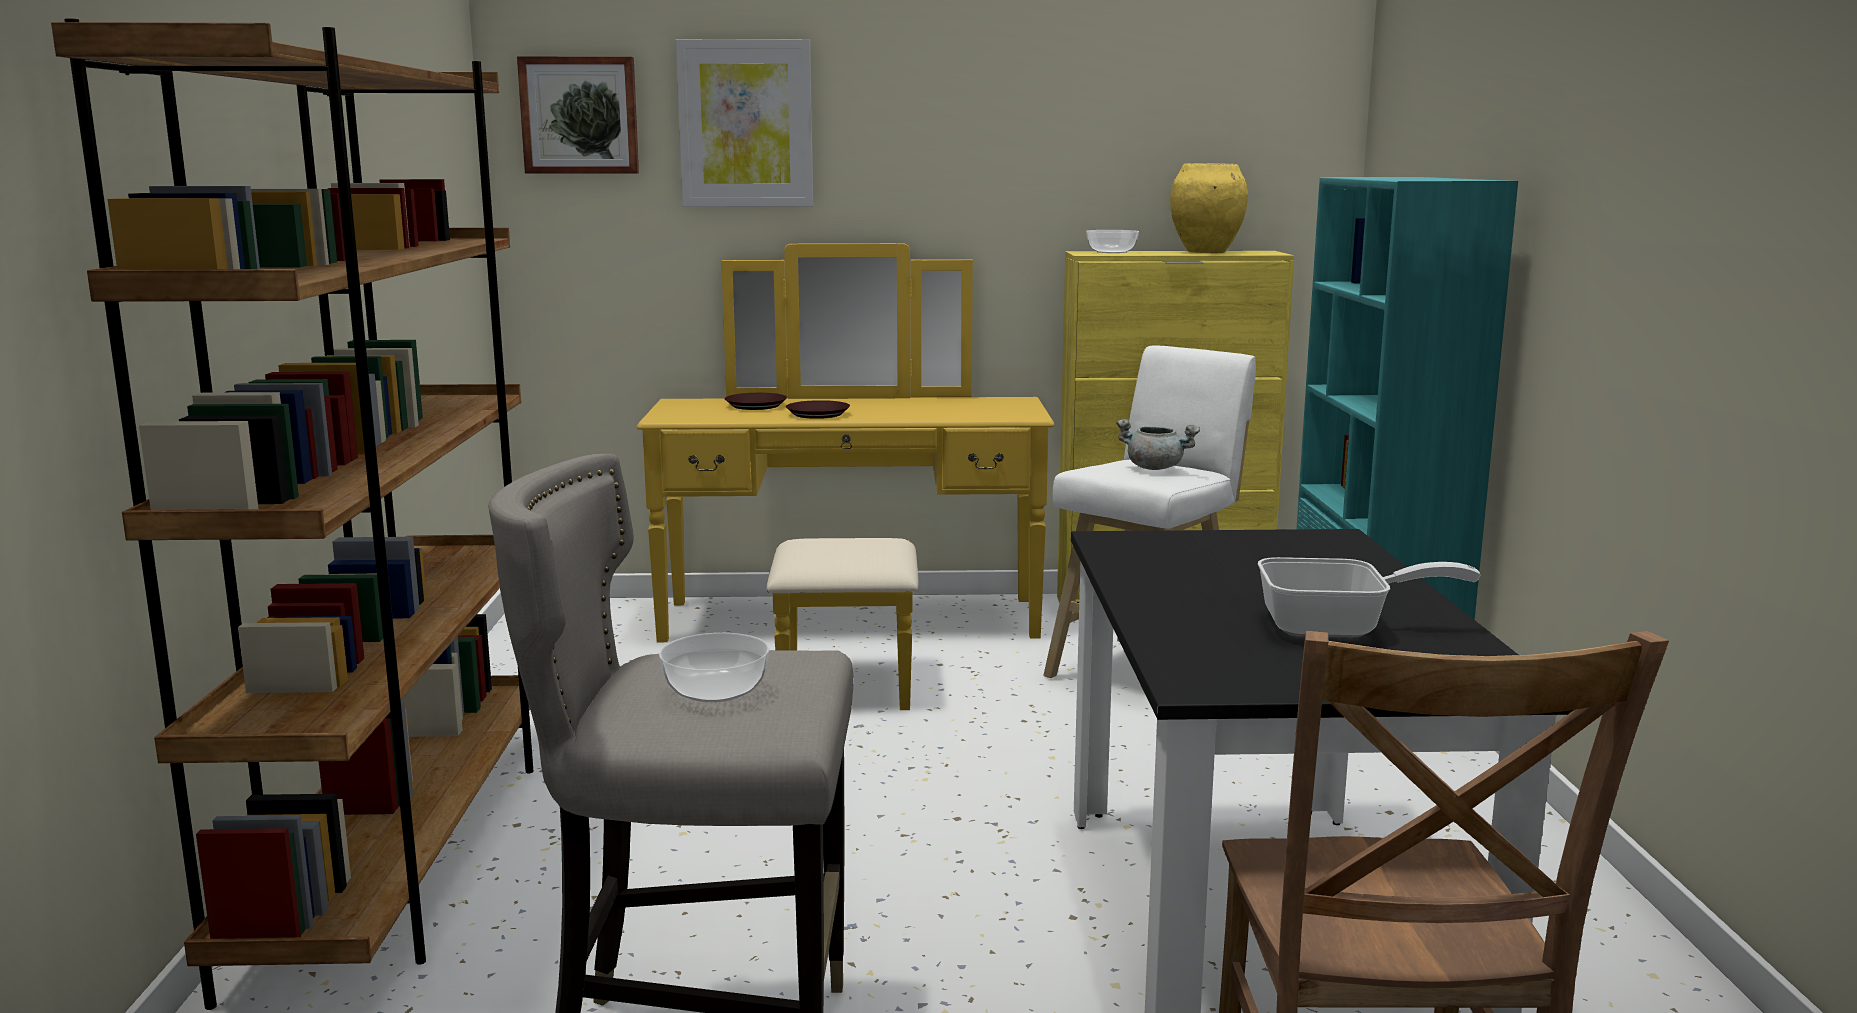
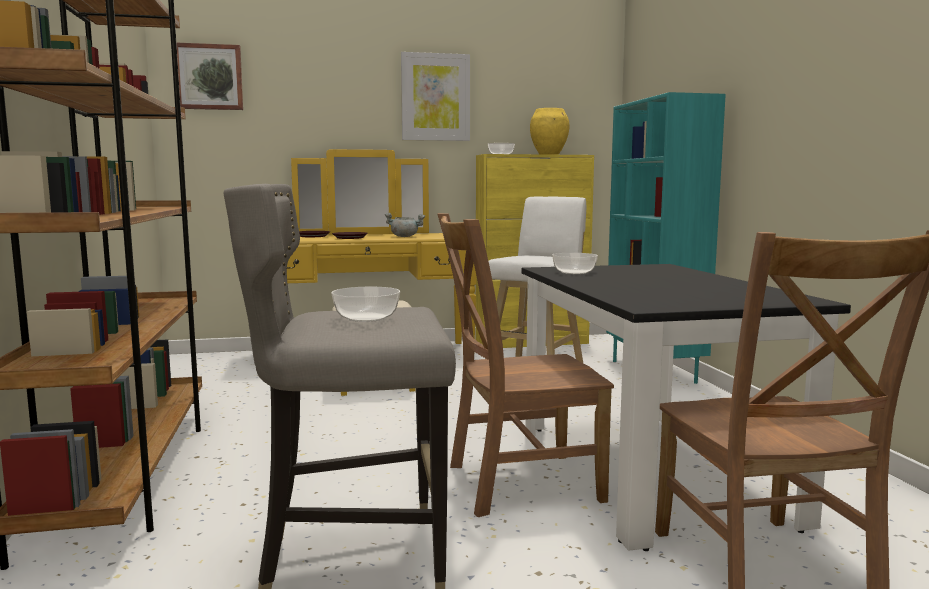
camera: 10 degrees left, 5 degrees down
(746, 124) = (303, 84): picture -> picture (435, 97)
(1017, 925) = (516, 483): none -> brown chair
(1152, 556) = (574, 272): none -> bowl
(1156, 468) = (540, 255): grey cooking pot -> grey cooking pot (405, 237)
(1338, 627) = (699, 288): frying pan -> none

